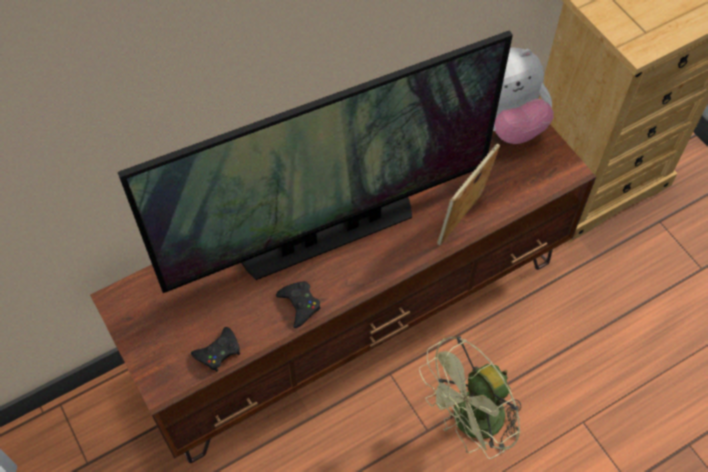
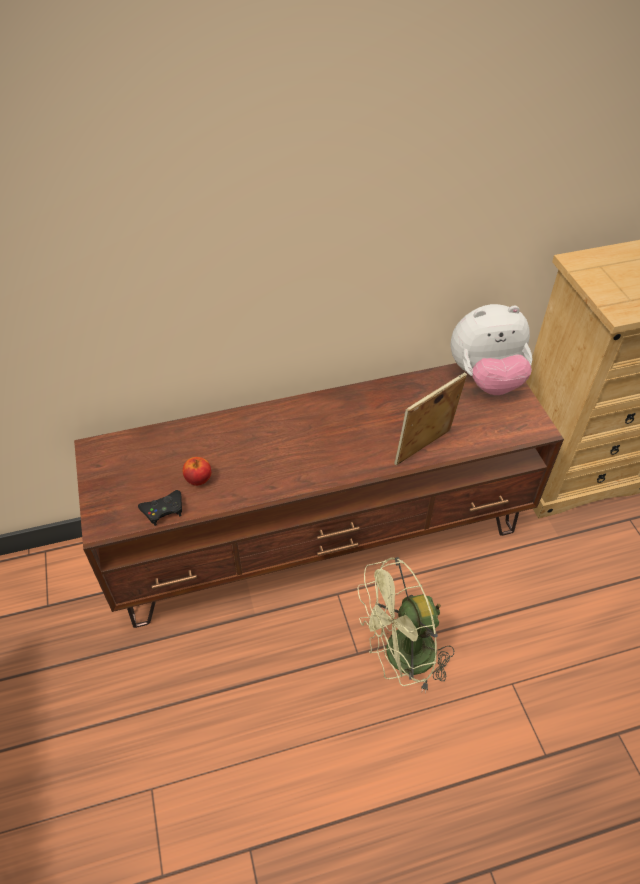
camera: 15 degrees right, 10 degrees down
(242, 309) = (198, 479): none -> apple
(299, 305) = (250, 487): black game controller -> none
(328, 234) = (297, 435): television -> none

